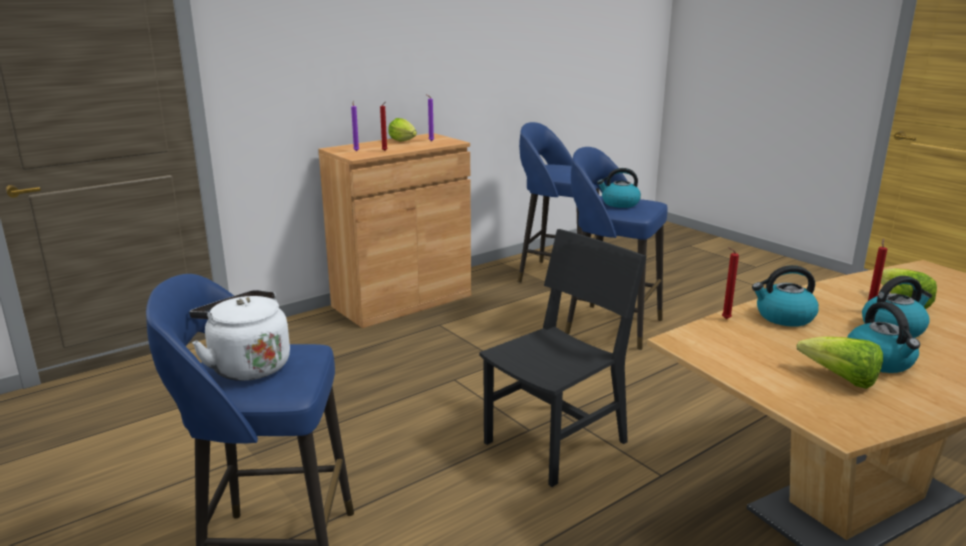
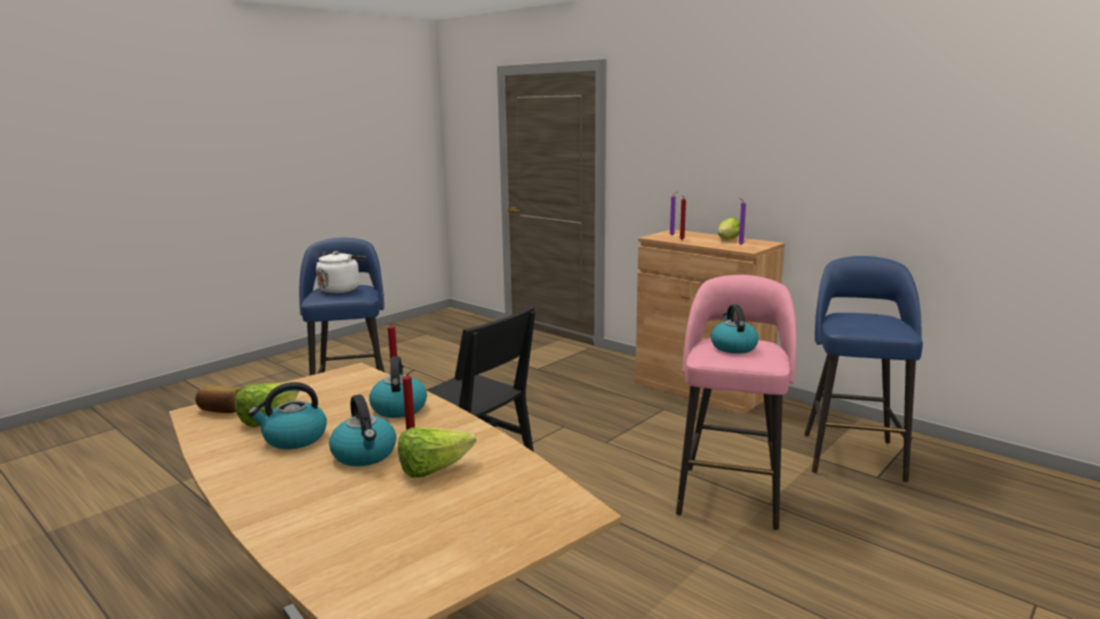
camera: 80 degrees right, 5 degrees down
(610, 326) = (730, 494): blue stool -> pink stool
(828, 413) = (221, 410): none -> bread

